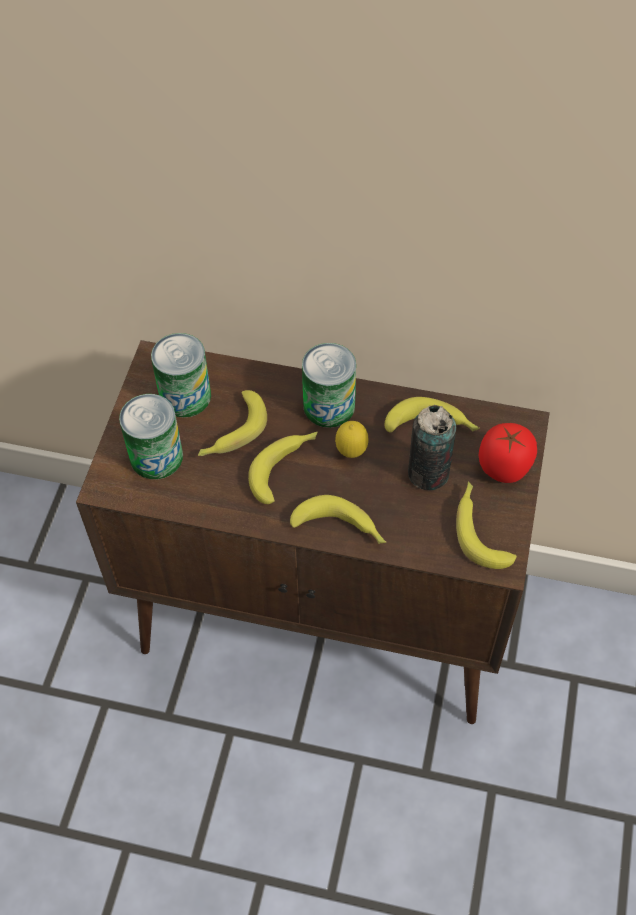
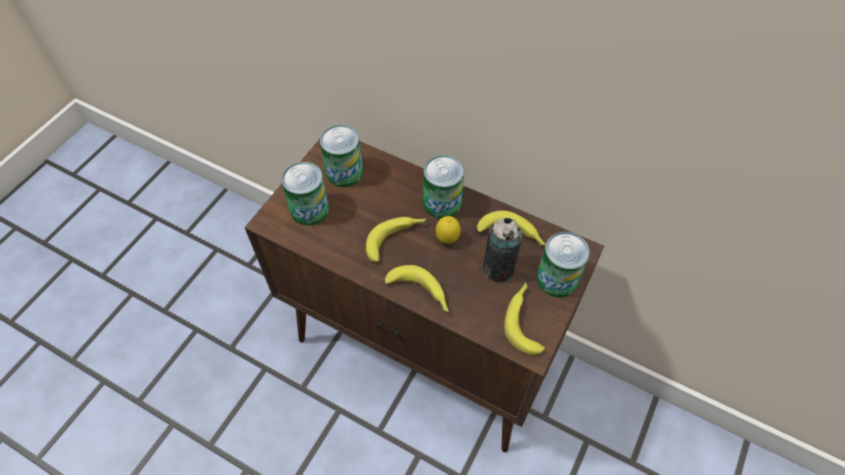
camera: 15 degrees right, 0 degrees up
(232, 433) = (367, 205): banana -> none
(504, 468) = (557, 279): tomato -> can

